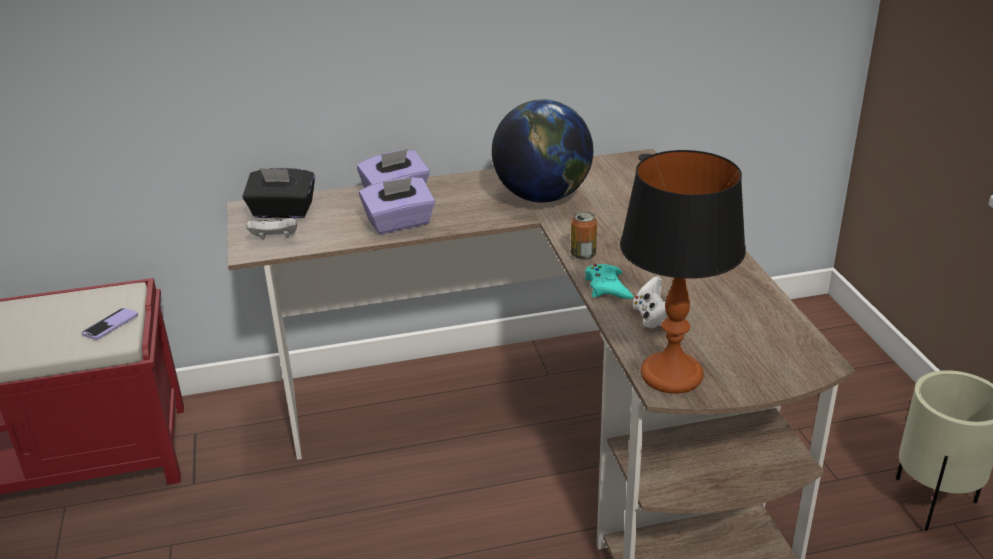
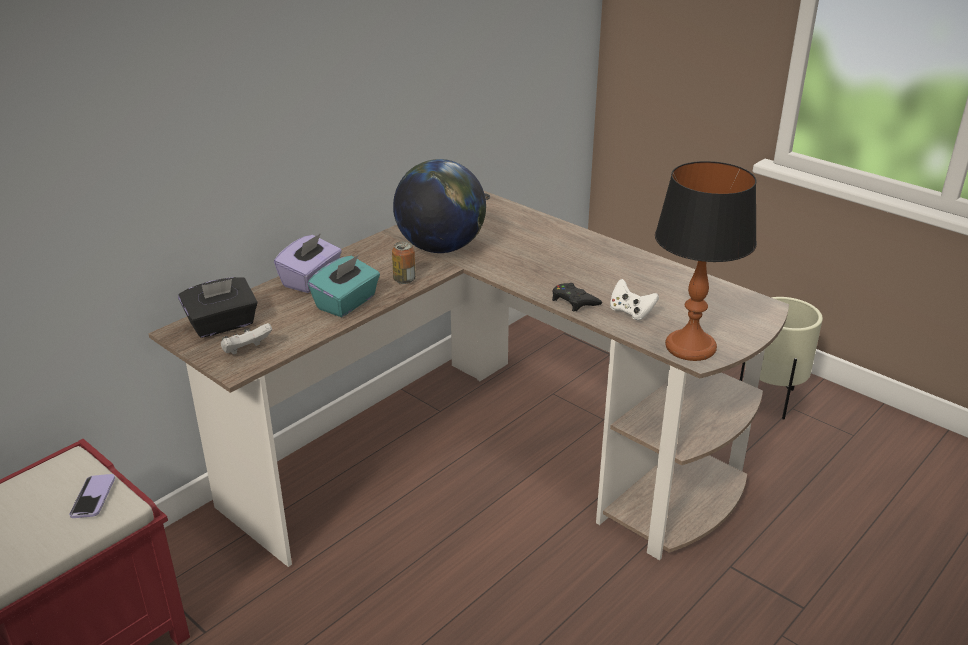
camera: 35 degrees left, 0 degrees up
(399, 223) = (347, 303): purple tissue box -> turquoise tissue box
(583, 255) = (527, 283): can -> can (404, 280)
(607, 287) = (574, 301): turquoise game controller -> black game controller

